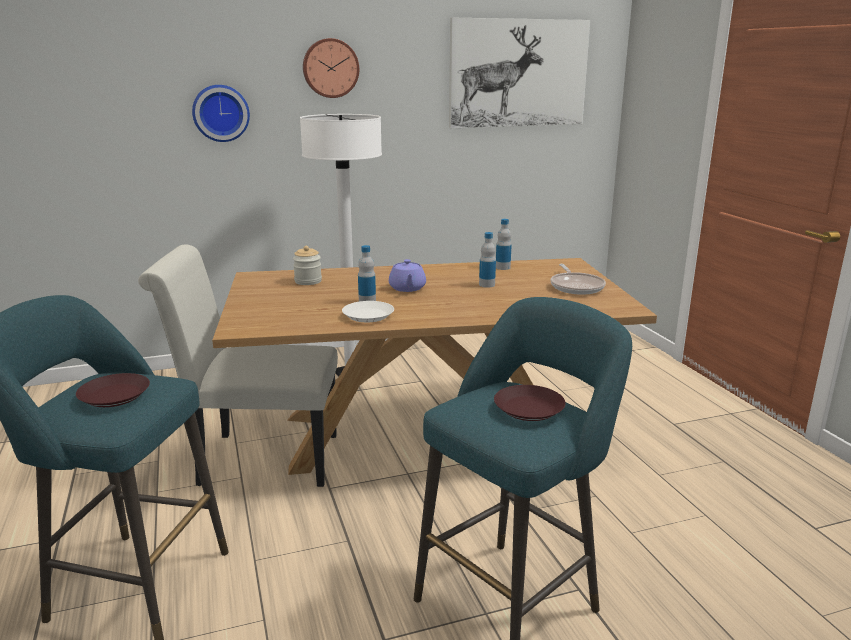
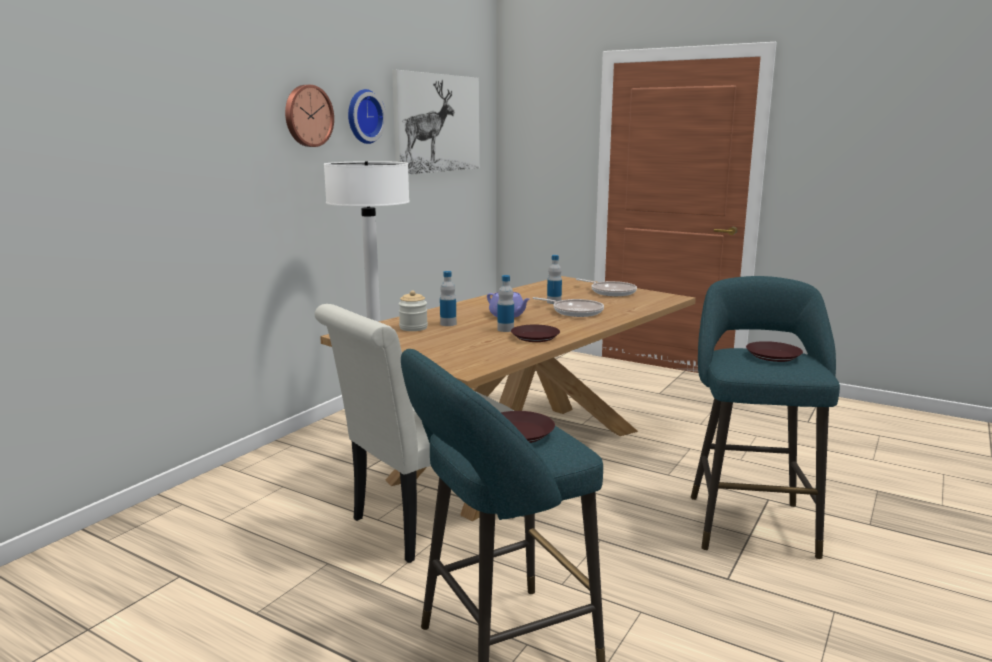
camera: 40 degrees left, 5 degrees down
(220, 113) = (213, 165): wall clock -> wall clock (363, 116)
(368, 315) = (535, 337): white plate -> brown plate
(476, 299) = (575, 311): none -> frying pan
(503, 267) = (531, 290): bottle -> bottle (448, 324)

